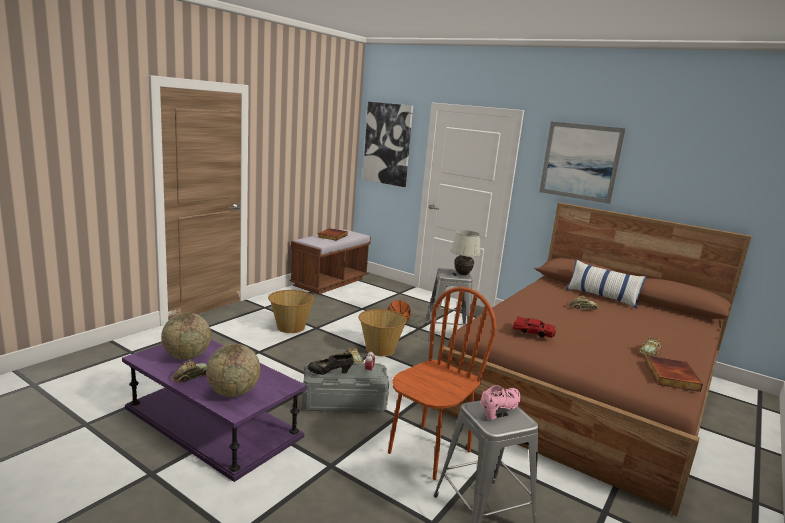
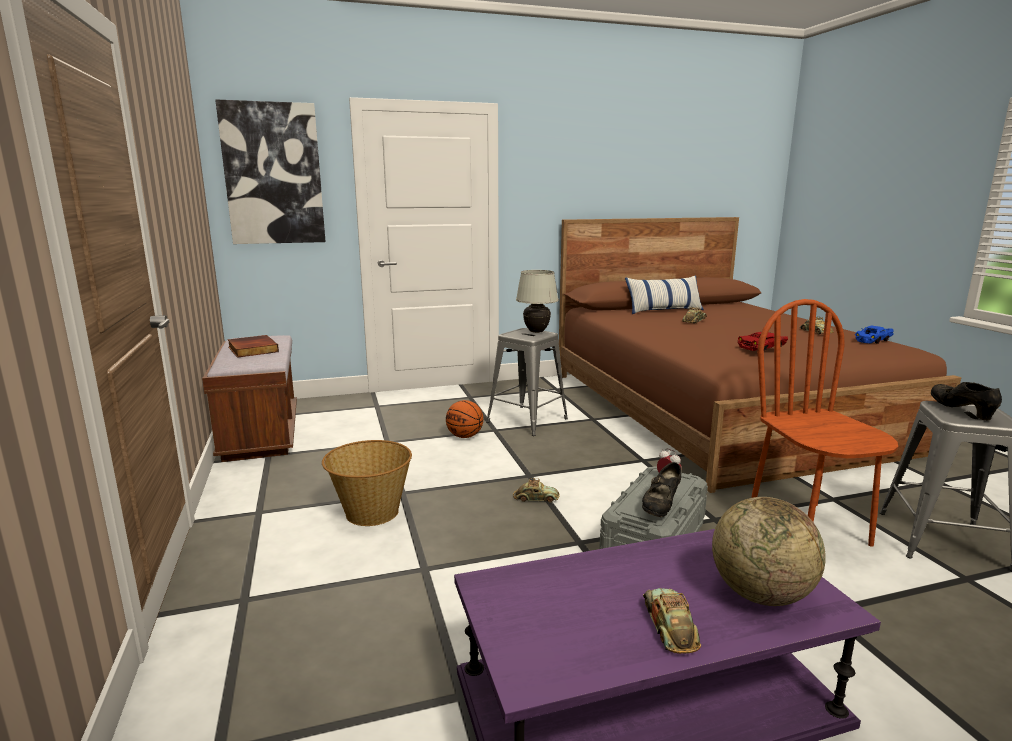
camera: 50 degrees left, 0 degrees up
(187, 356) = (570, 612): globe -> none
(380, 349) = (525, 471): basket -> none
(499, 410) = (961, 411): pink shoe -> black shoe
(580, 161) = (577, 165): picture -> none
(670, 376) = (871, 340): book -> blue toy car

